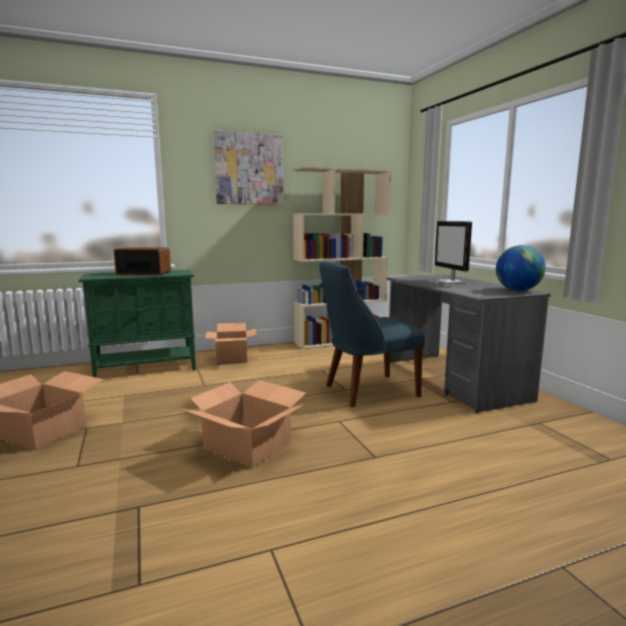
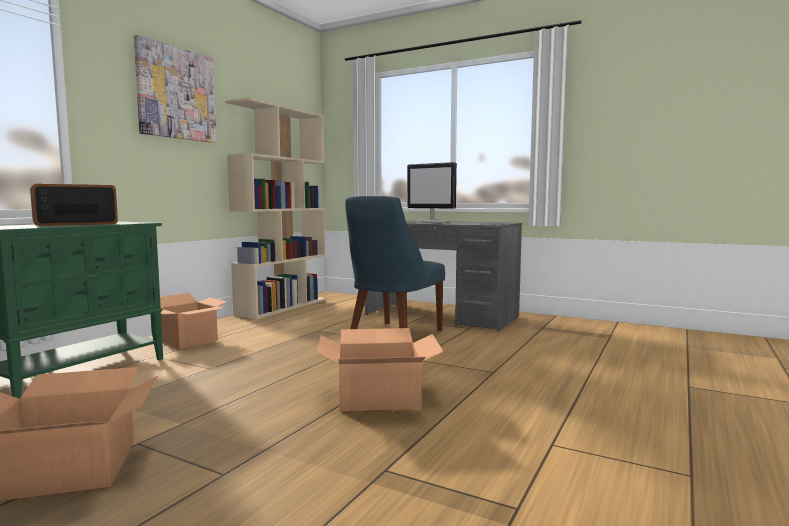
camera: 40 degrees left, 5 degrees down
(517, 290) = (497, 222): globe -> none

